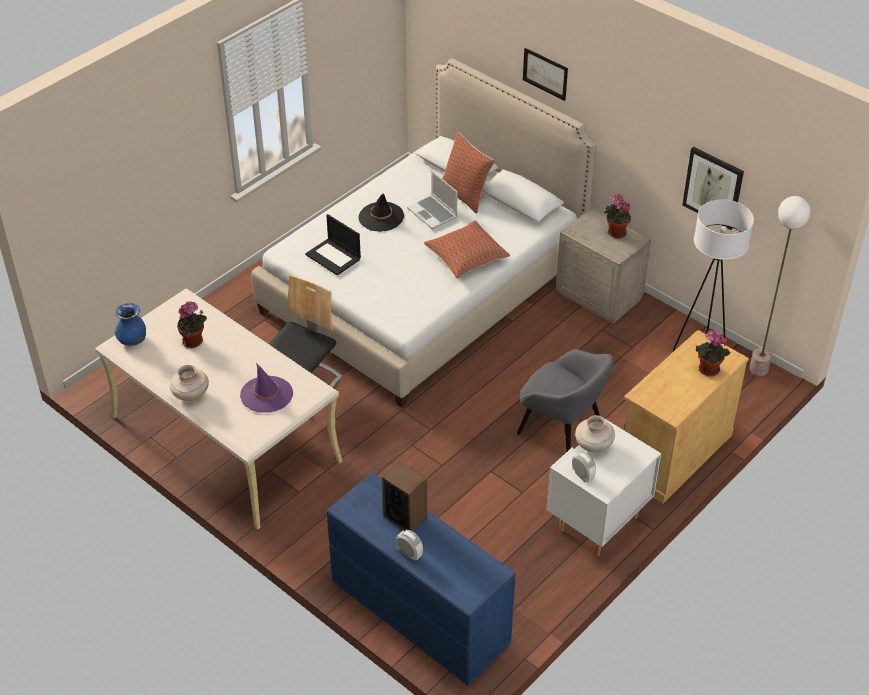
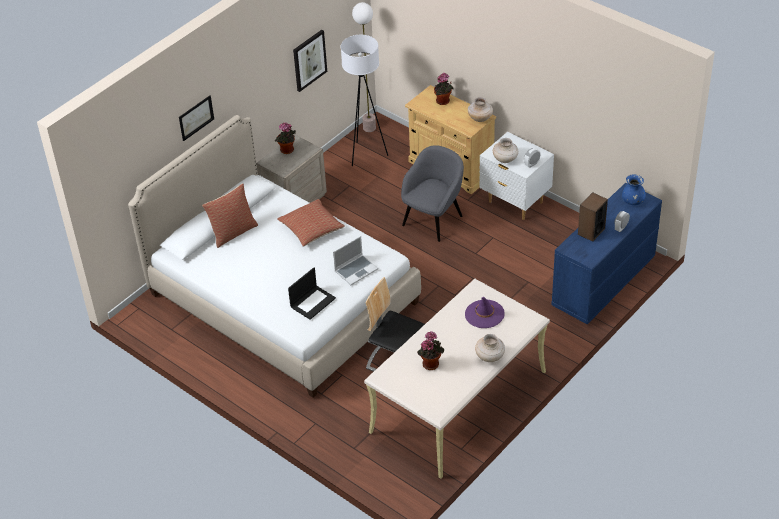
camera: 90 degrees left, 0 degrees up
(133, 340) = (432, 402): blue vase -> blue vase (633, 201)
(381, 217) = (261, 279): black hat -> none
(433, 213) = (257, 249): laptop -> laptop (356, 270)
(669, 408) = (480, 118): none -> beige vase

